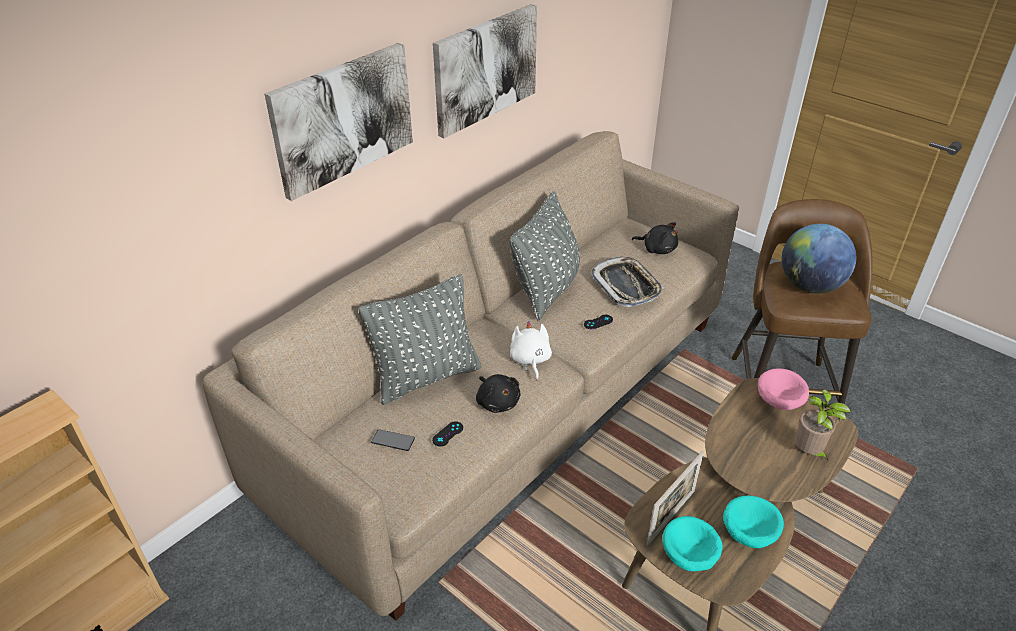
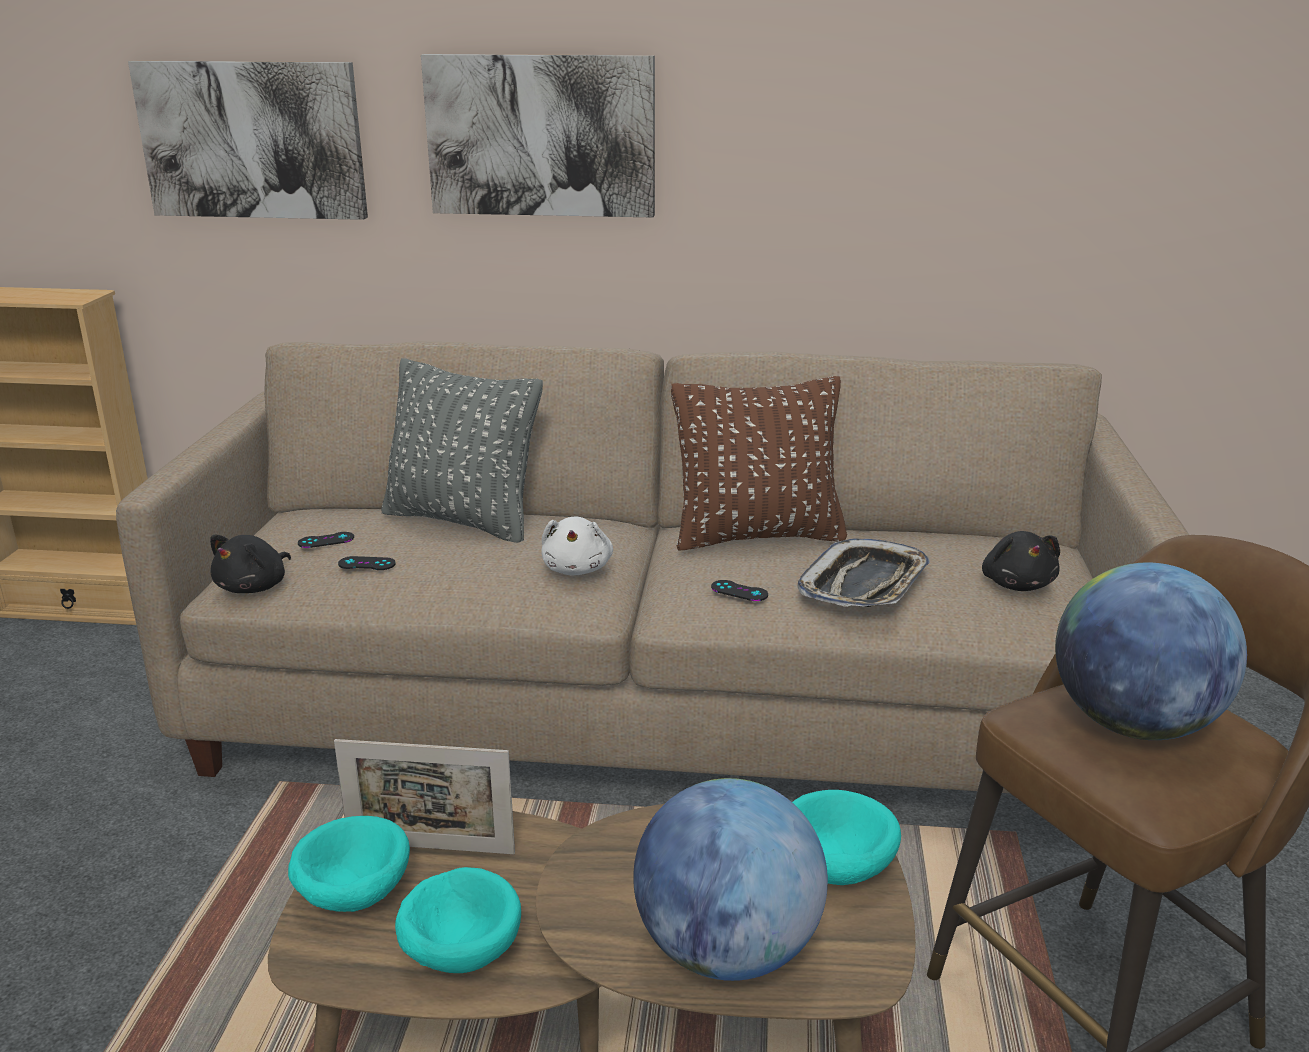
camera: 55 degrees right, 15 degrees down
(393, 441) = (326, 540): phone -> black game controller
(485, 69) = (837, 160): picture -> picture (253, 140)
(497, 402) = (462, 573): black plush toy -> black plush toy (254, 587)
(530, 360) = (577, 568): white plush toy -> white plush toy turned 135 degrees clockwise
(546, 290) = (757, 536): grey pillow -> brown pillow
(778, 401) = (834, 867): pink bowl -> turquoise bowl
(809, 453) = (727, 950): potted plant -> globe

